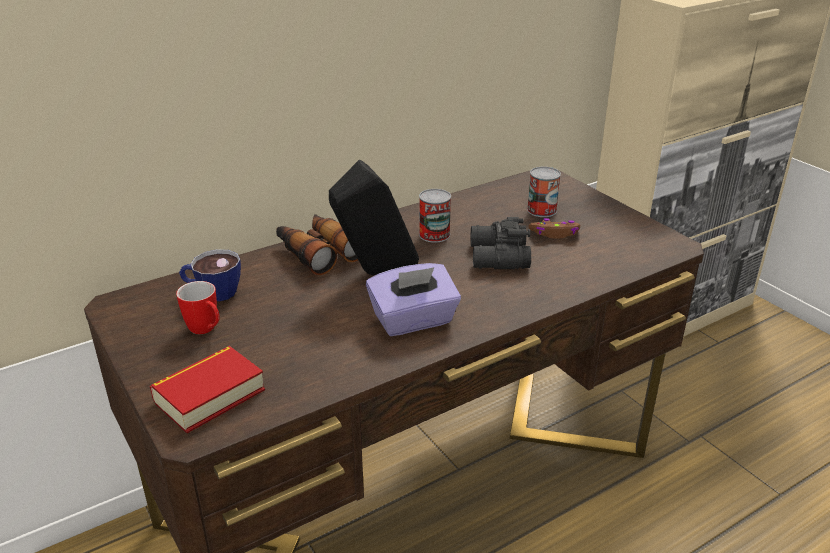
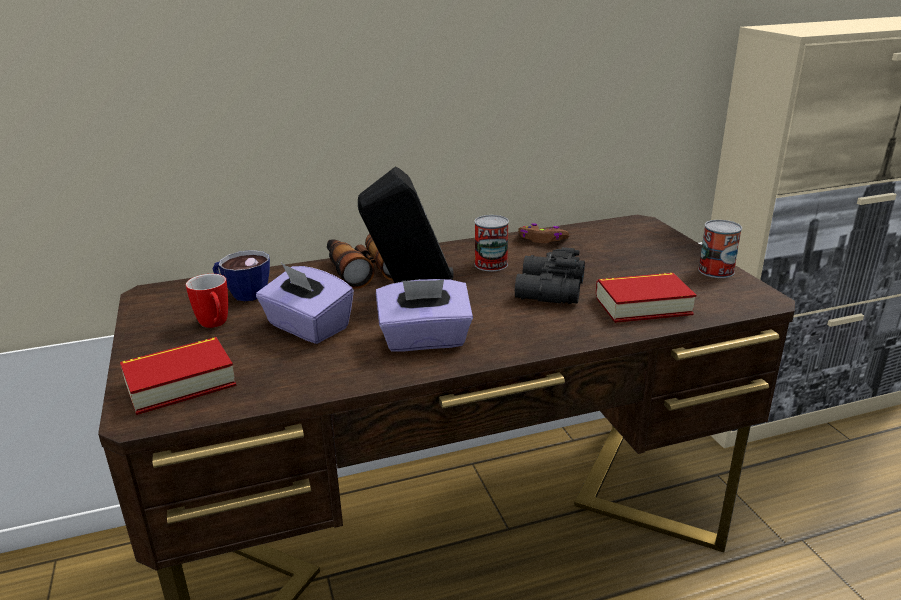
camera: 15 degrees right, 5 degrees down
(298, 321) = (307, 327): none -> purple tissue box
(541, 210) = (619, 252): can -> can (716, 271)
(555, 234) = (623, 275): brown game controller -> brown game controller (542, 240)
(583, 263) = (643, 305): none -> book

